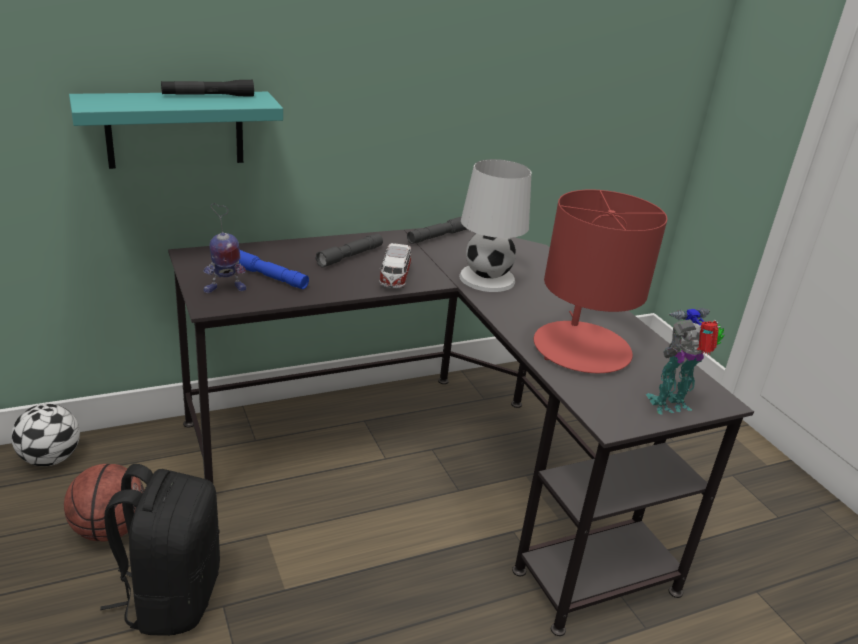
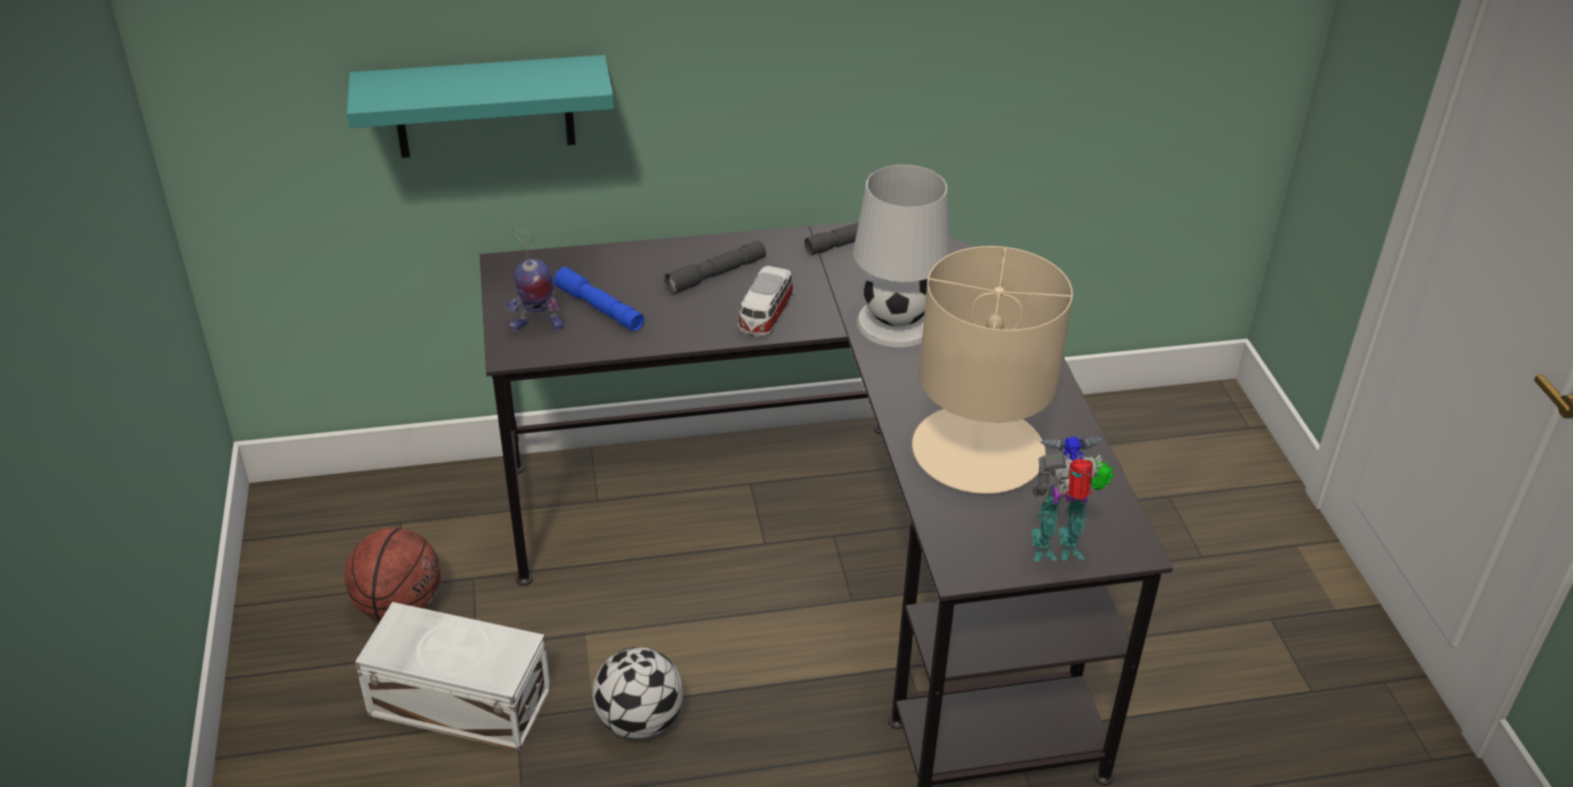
camera: 15 degrees right, 10 degrees up
(50, 458) = (341, 504): football -> football (640, 721)
(171, 596) = (459, 699): black backpack -> white storage box
(208, 96) = (521, 71): black flashlight -> none
(581, 348) = (978, 450): red table lamp -> beige table lamp

